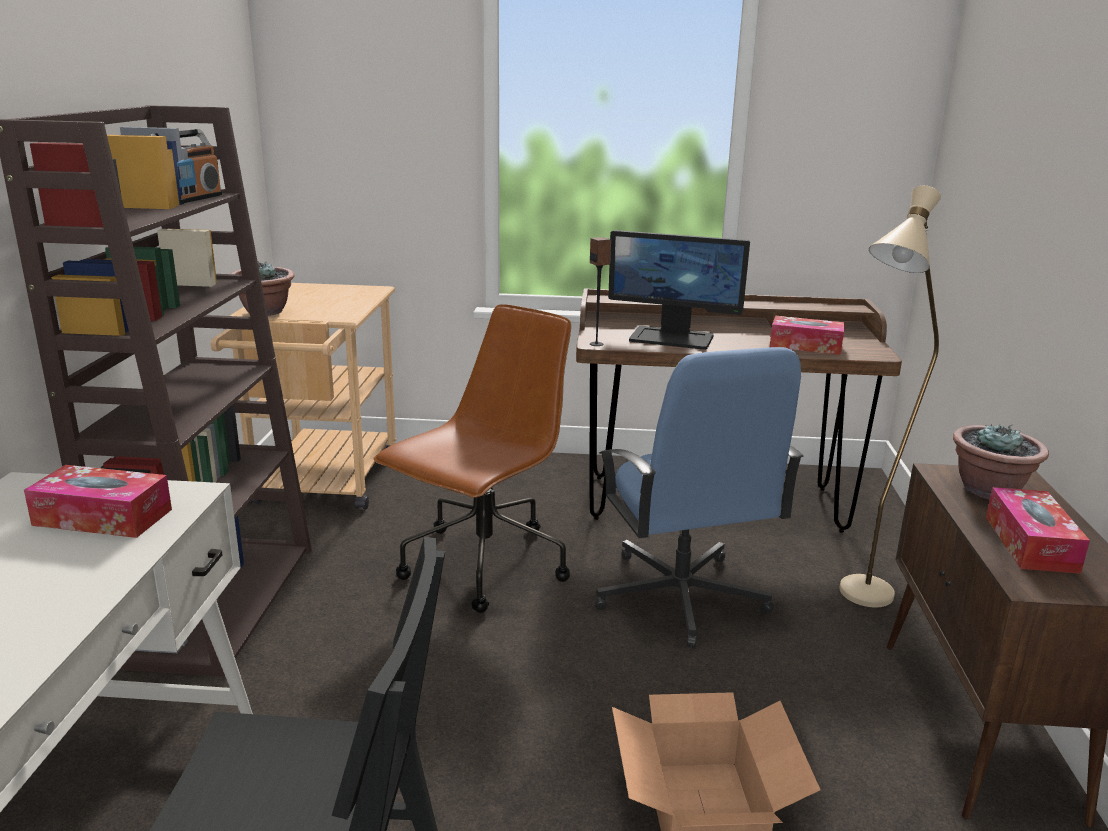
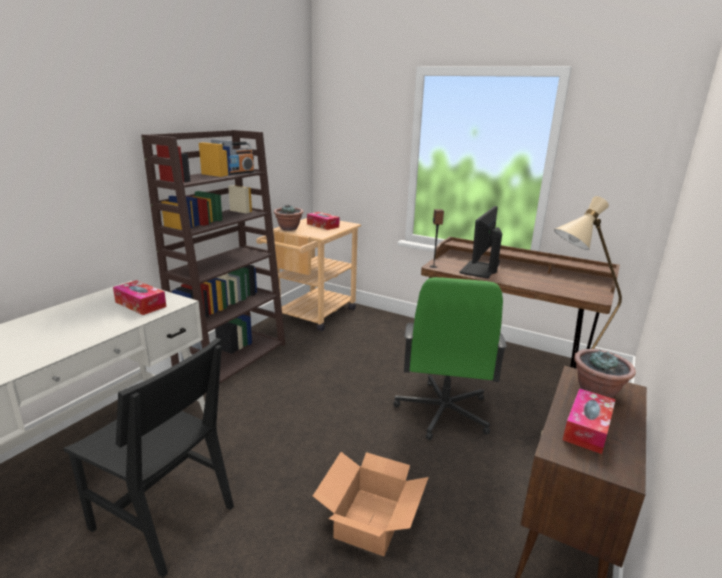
camera: 25 degrees right, 0 degrees up
(483, 566) = (355, 371): brown office chair -> none
(672, 338) = (480, 269): monitor -> monitor turned 75 degrees clockwise
(680, 597) = (443, 412): blue office chair -> green office chair
(805, 345) = (556, 286): tissue box -> tissue box (323, 225)

